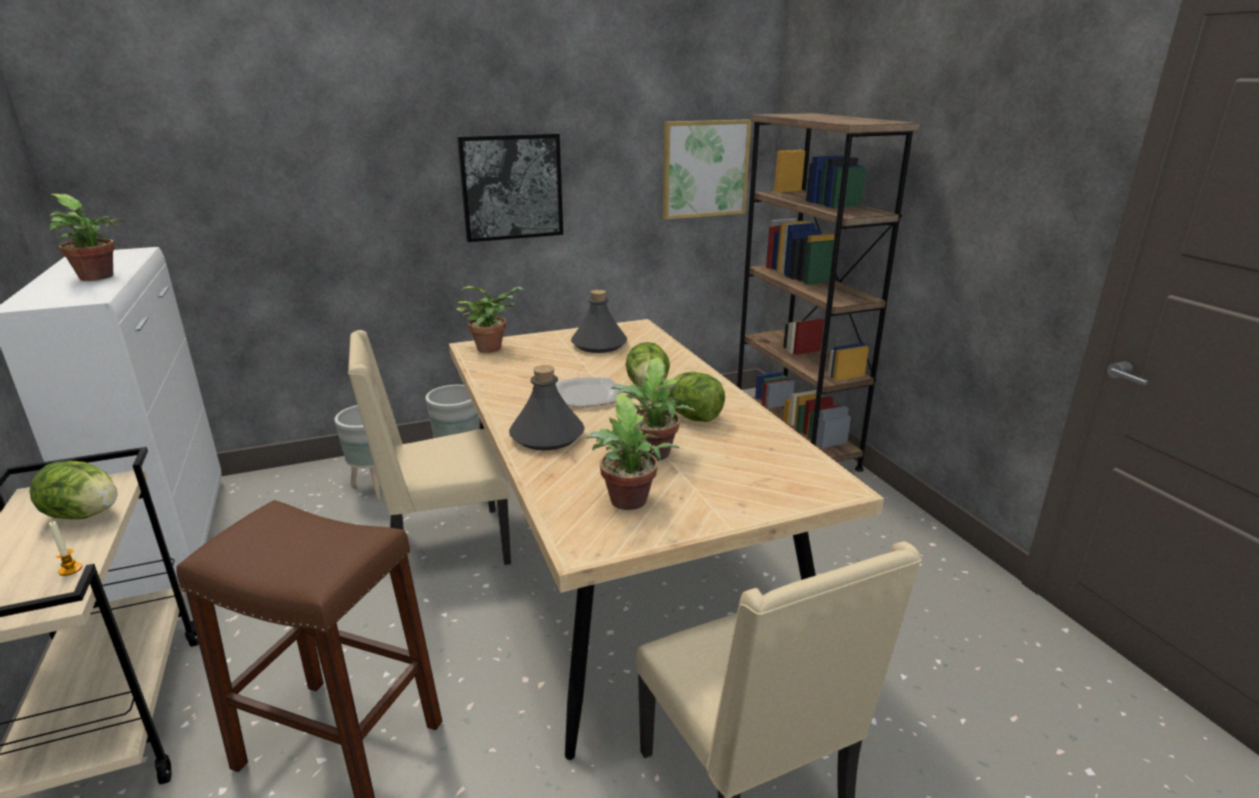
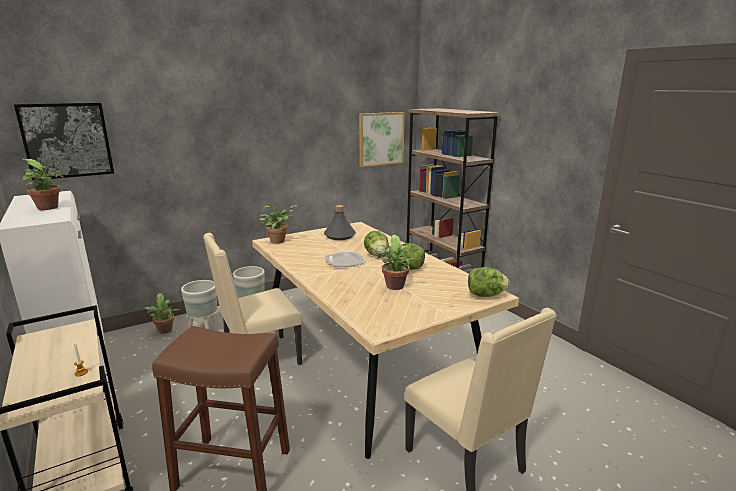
camera: 10 degrees left, 5 degrees down
(84, 514) = (71, 345): lettuce -> lettuce (485, 295)
(511, 187) = (277, 151): picture -> picture (67, 140)
(547, 436) = (333, 282): grey bottle -> none
(629, 503) = (393, 310): potted plant -> potted plant (165, 331)

